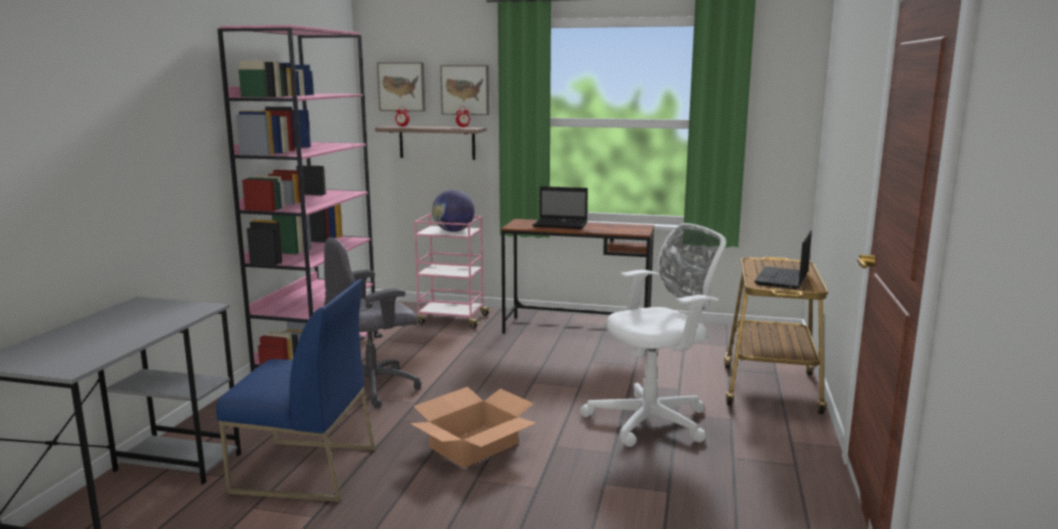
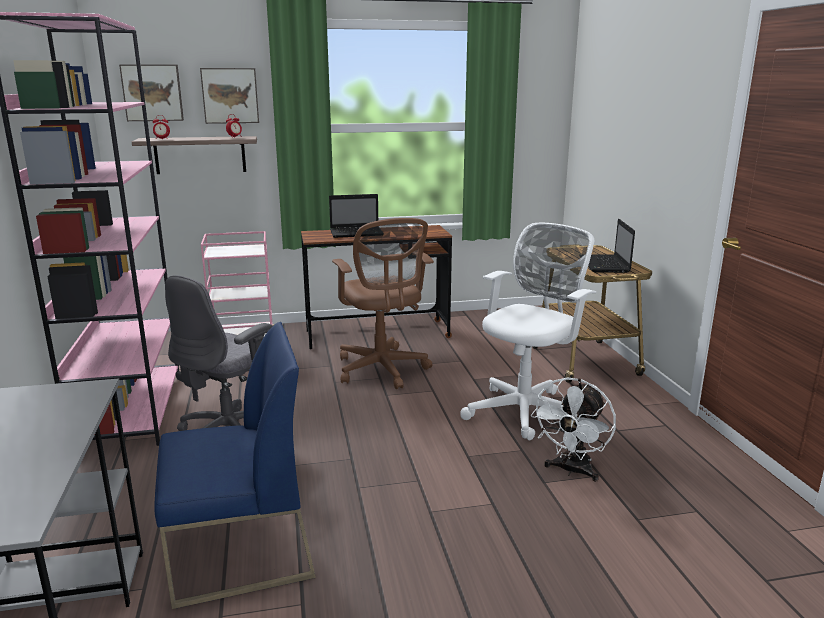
camera: 25 degrees left, 5 degrees up
(453, 231) = (241, 250): globe -> none
(474, 445) = (394, 474): cardboard box -> none
(550, 361) = (382, 370): none -> brown office chair
(642, 481) = (571, 471): none -> white fan

